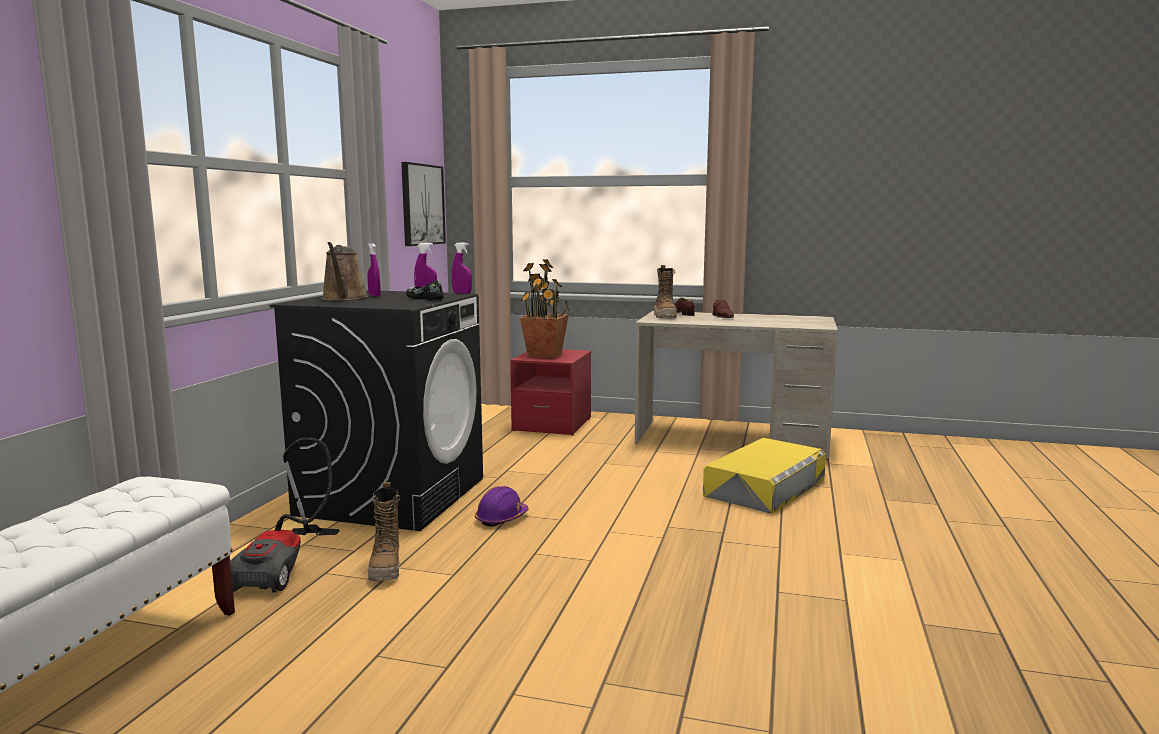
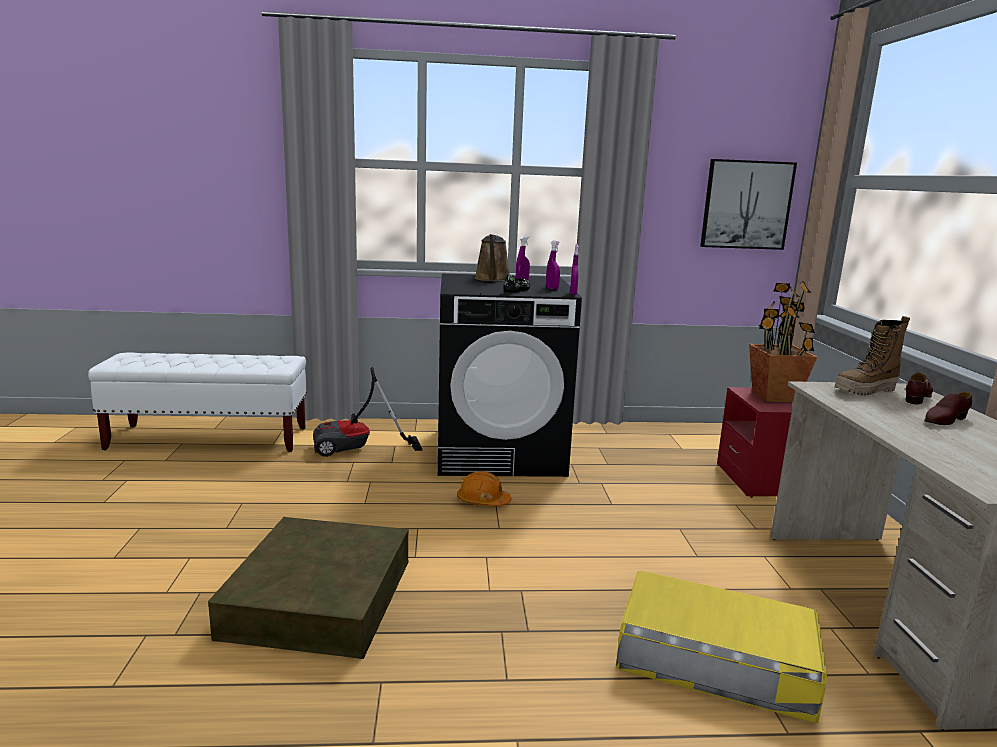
camera: 70 degrees right, 5 degrees up
(344, 298) = (492, 279): brown watering can -> brown watering can turned 60 degrees counterclockwise
(386, 568) = (366, 478): boot -> none
(501, 518) = (482, 501): purple hard hat -> orange hard hat
(644, 611) = (319, 597): none -> brown storage box

